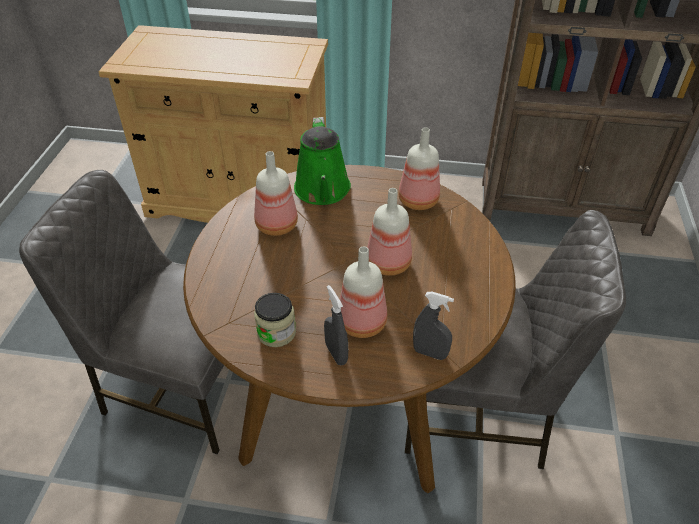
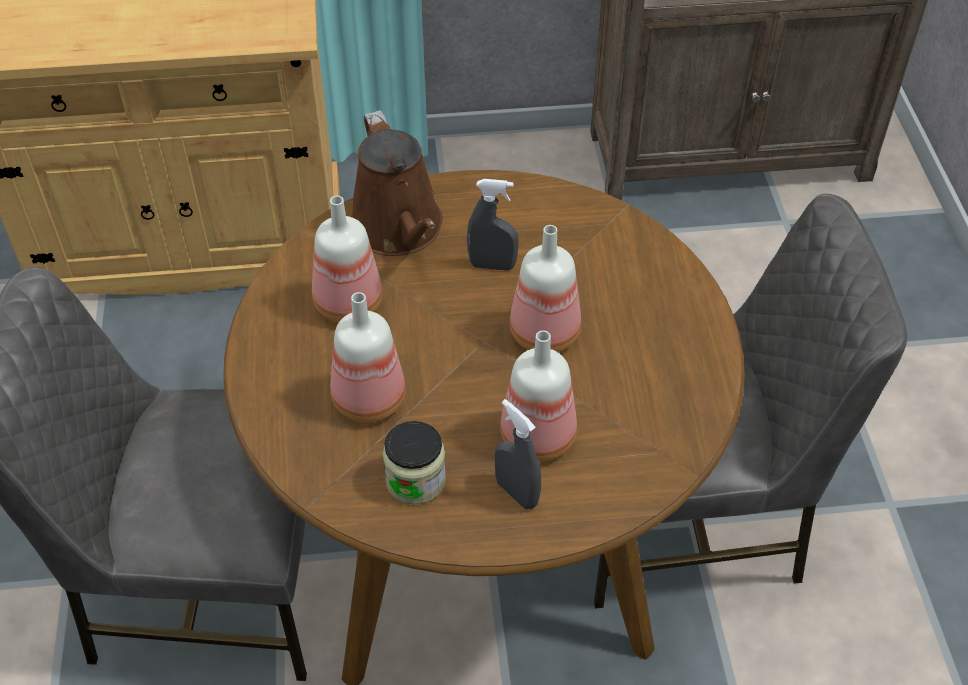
camera: 15 degrees left, 5 degrees up
(322, 191) = (400, 230): green watering can -> brown watering can
(417, 201) = (554, 220): bottle -> bottle (368, 401)
(430, 353) = (651, 461): grey spray bottle -> grey spray bottle (492, 265)

